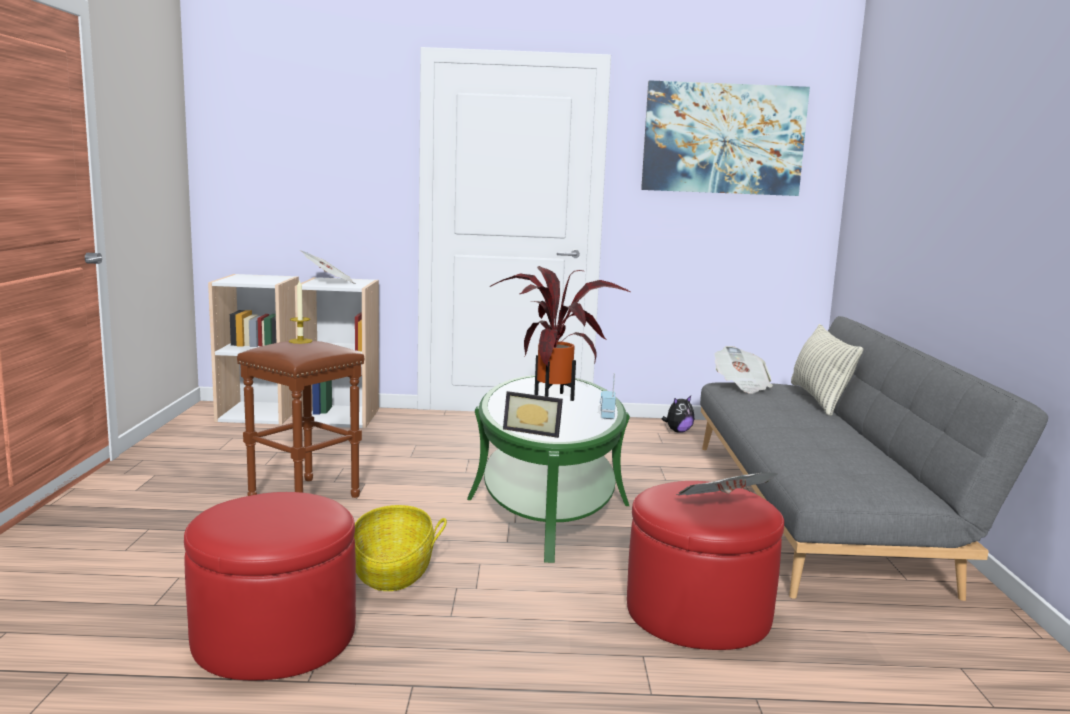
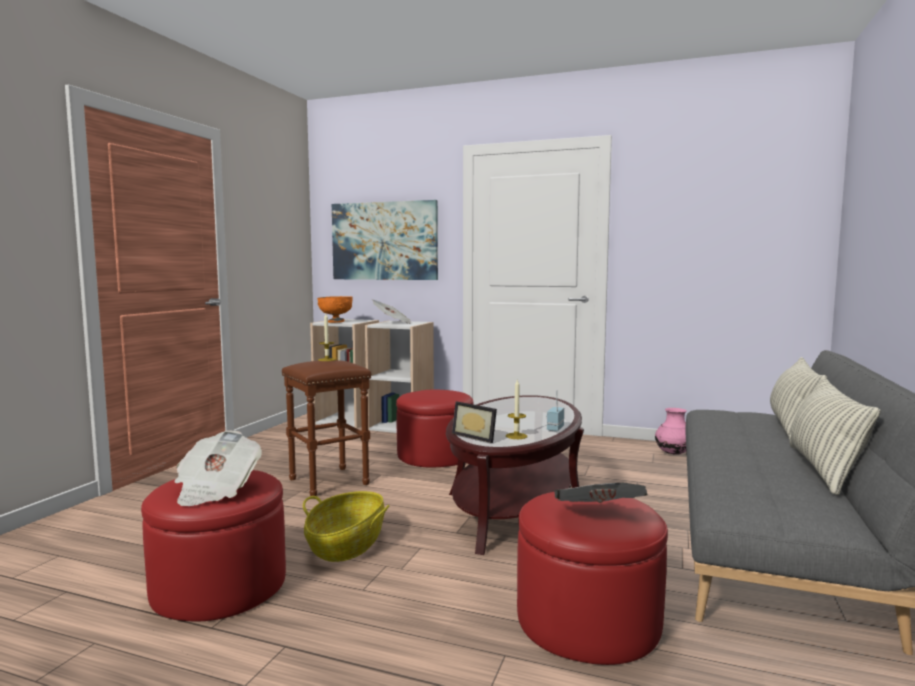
camera: 20 degrees right, 5 degrees down
(244, 280) = (336, 322): none -> orange bowl
(414, 453) = (435, 455): none -> red ottoman
(548, 501) = (515, 502): green coffee table -> brown coffee table
(554, 396) = (525, 411): potted plant -> none
(575, 427) = (516, 436): none -> candle
(678, 431) = (673, 453): plush toy -> pink vase
(723, 139) = (714, 196): picture -> picture (384, 241)
(741, 386) = (719, 412): newspaper -> newspaper (216, 490)
(872, 441) = (823, 469): none -> pillow

